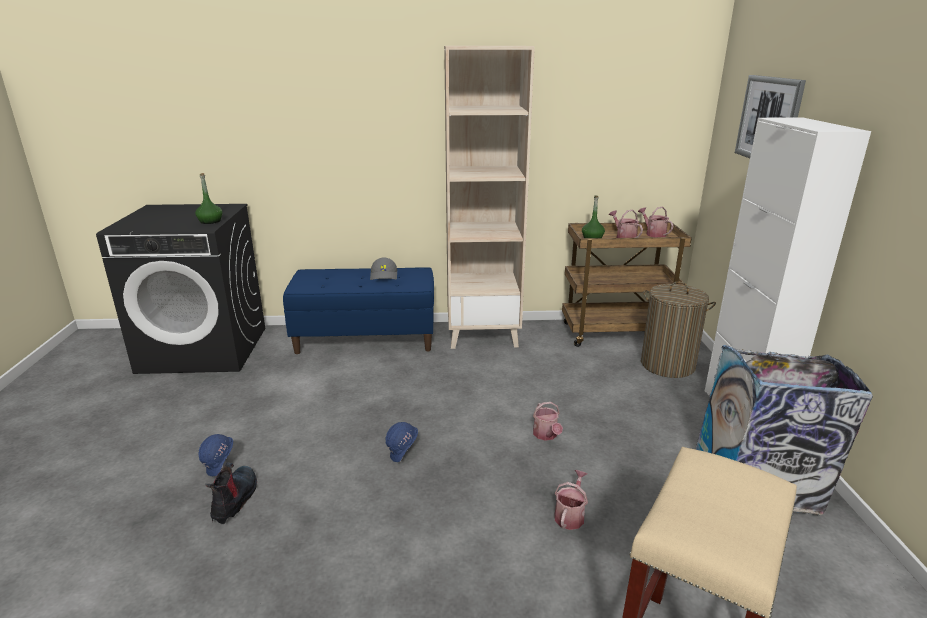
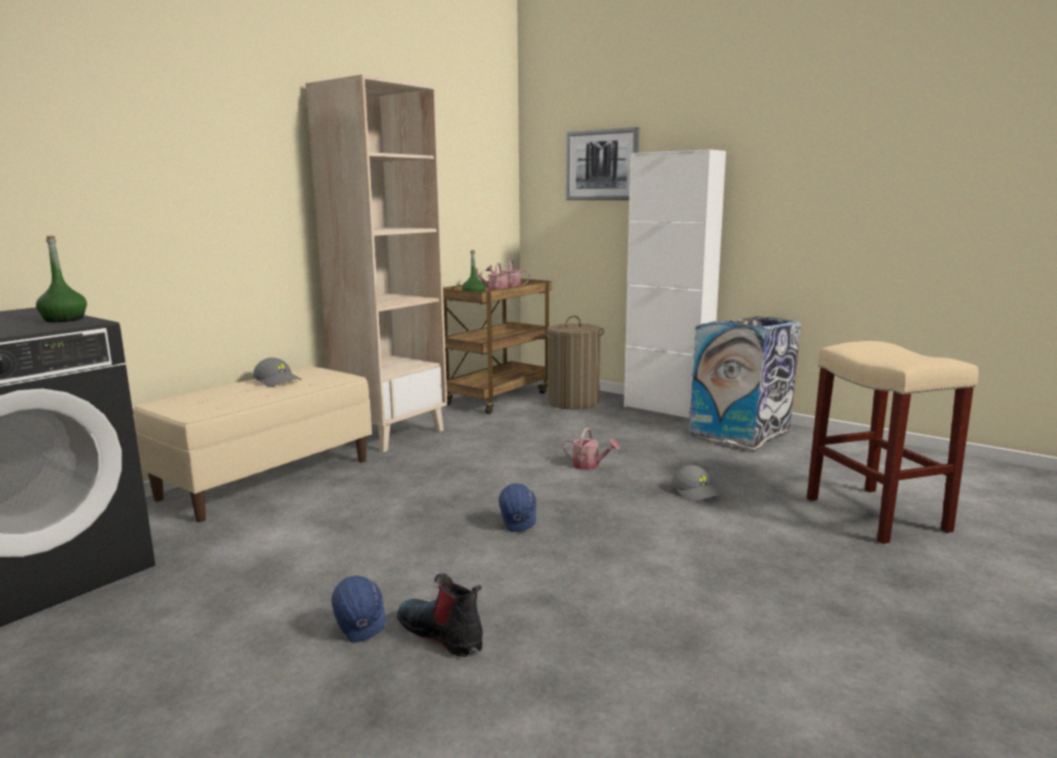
camera: 50 degrees left, 10 degrees down
(366, 338) = (267, 478): blue bench -> beige bench
(570, 515) = (697, 492): watering can -> grey cap

